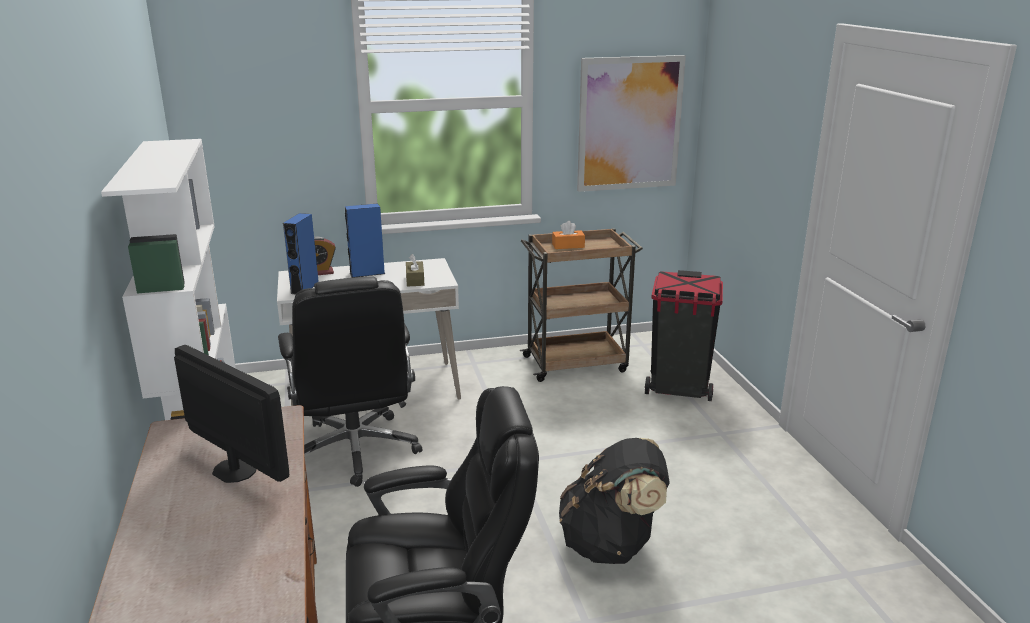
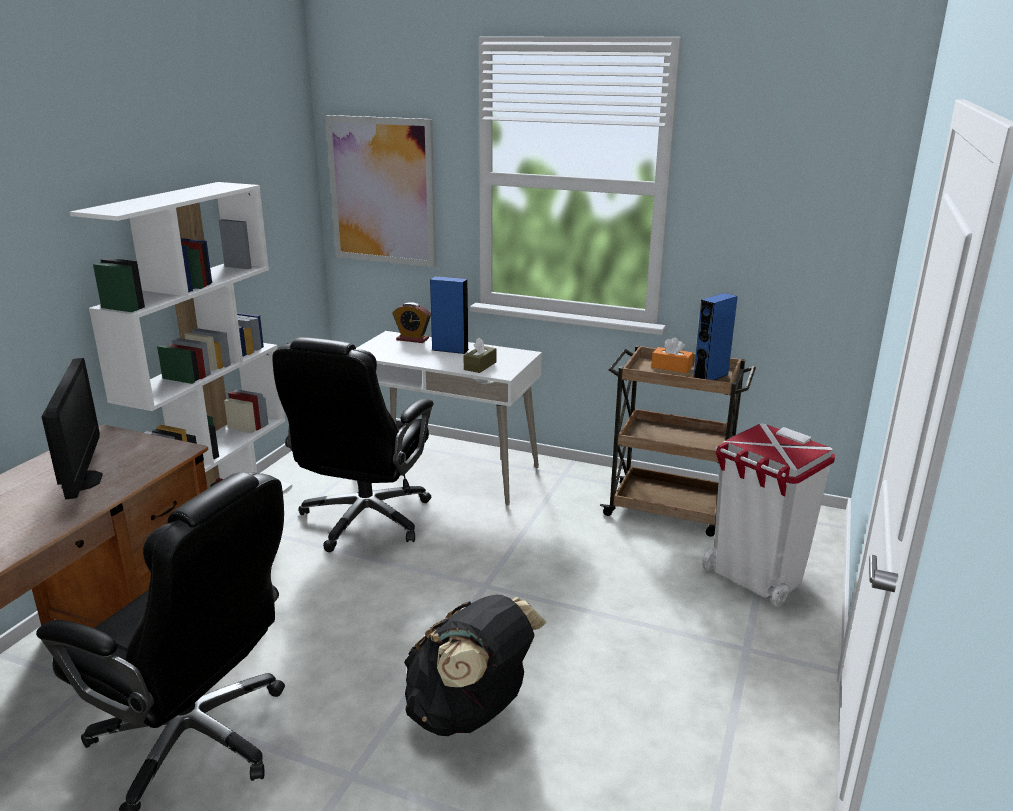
camera: 35 degrees right, 0 degrees up
(304, 288) = (380, 350): blue speaker -> blue speaker (710, 377)
(629, 124) = (793, 232): picture -> picture (382, 191)
(679, 389) = (755, 578): black trash can -> white trash can

